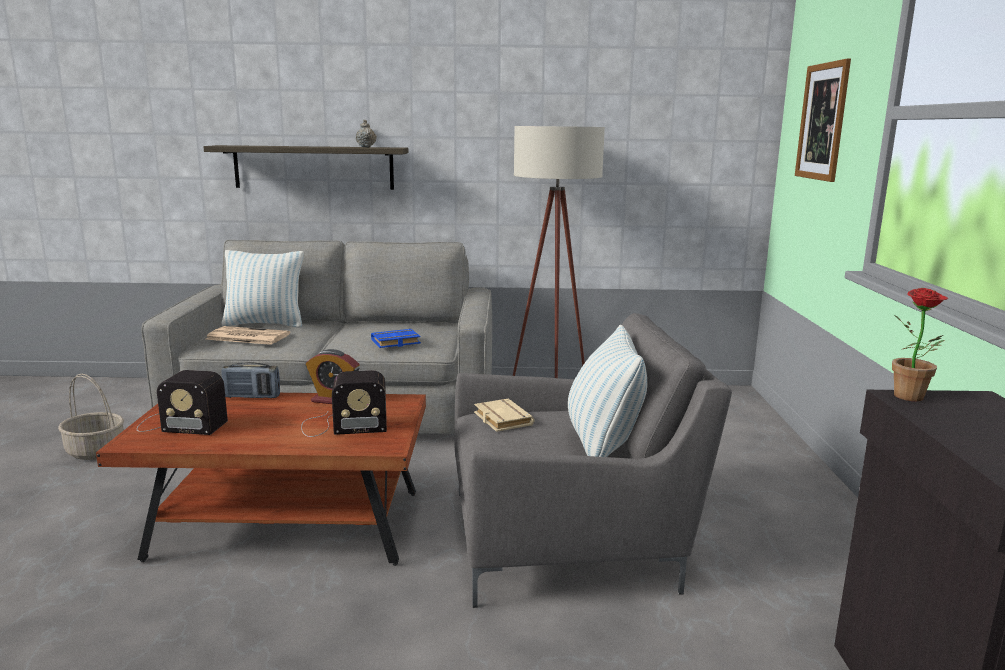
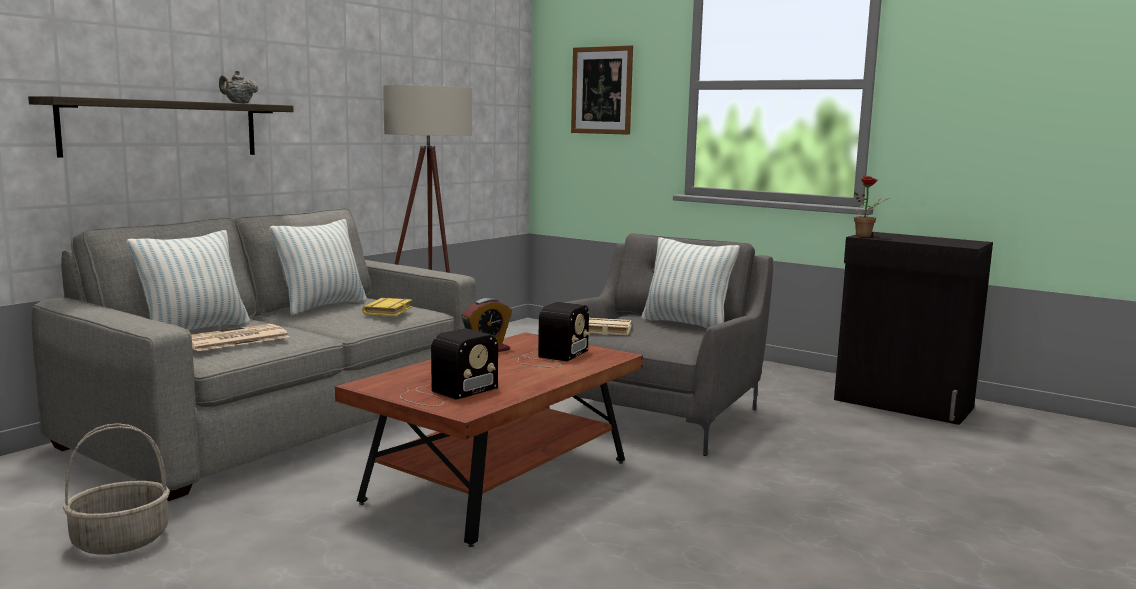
camera: 55 degrees left, 5 degrees down
(252, 396) = (420, 367): radio -> none
(385, 325) = (322, 306): none -> pillow
(395, 342) = (389, 311): blue book -> yellow book

